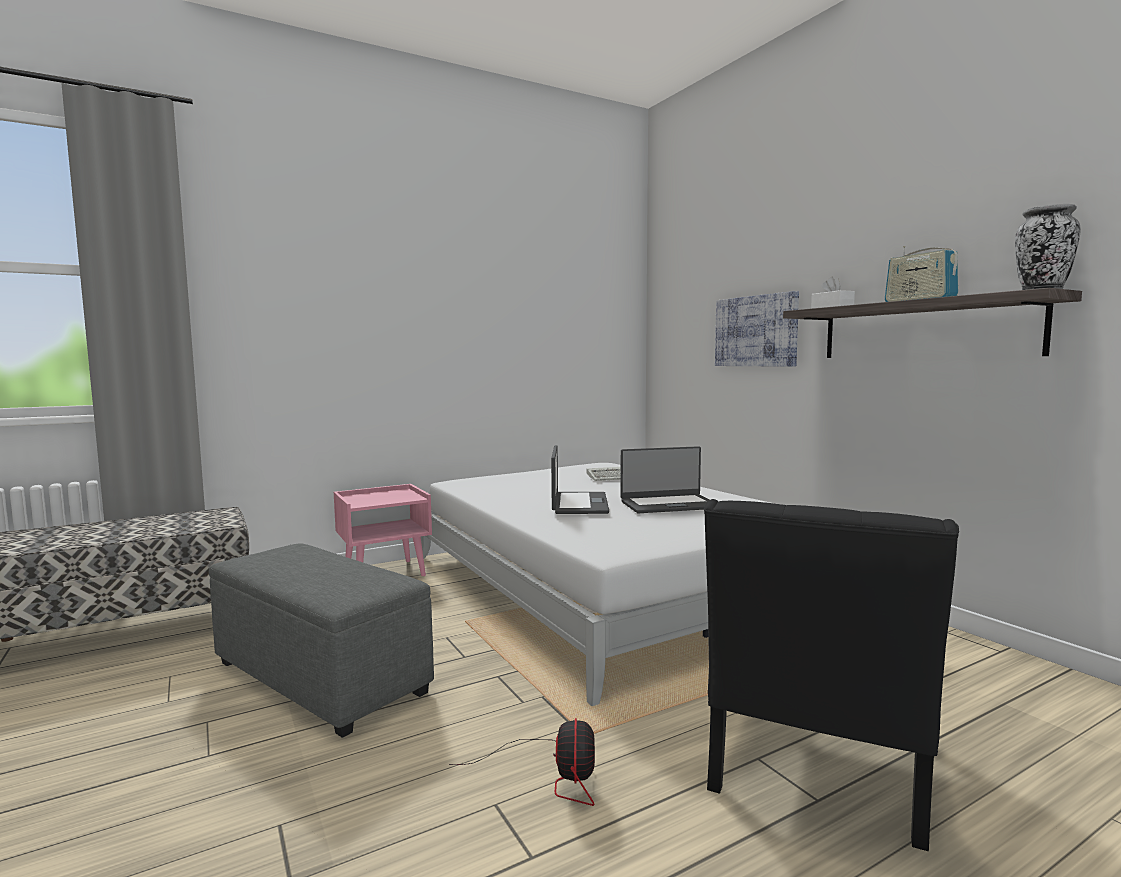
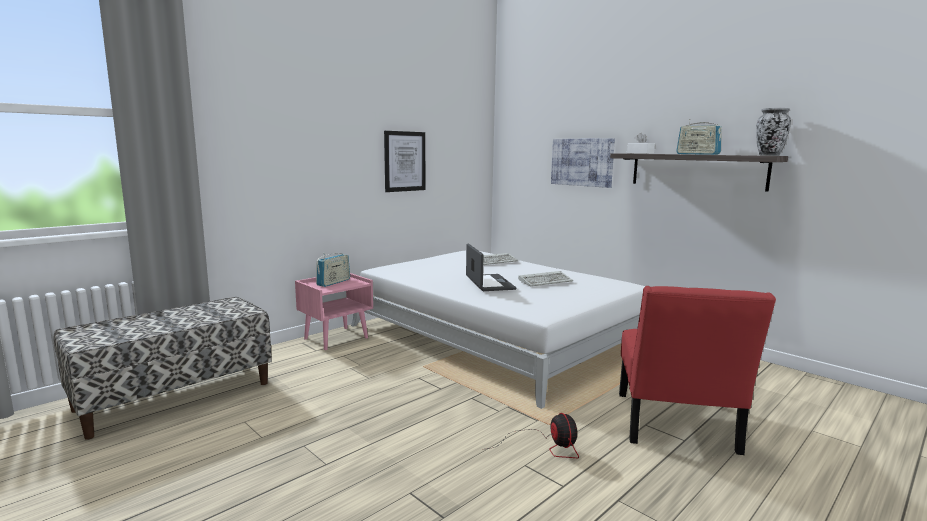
camera: 15 degrees left, 5 degrees up
(321, 677) = (356, 411): grey ottoman -> none
(382, 496) = (333, 282): none -> radio
(502, 337) = (404, 161): none -> picture
(668, 504) = (546, 281): laptop -> keyboard
(814, 769) = (675, 426): black chair -> red chair

